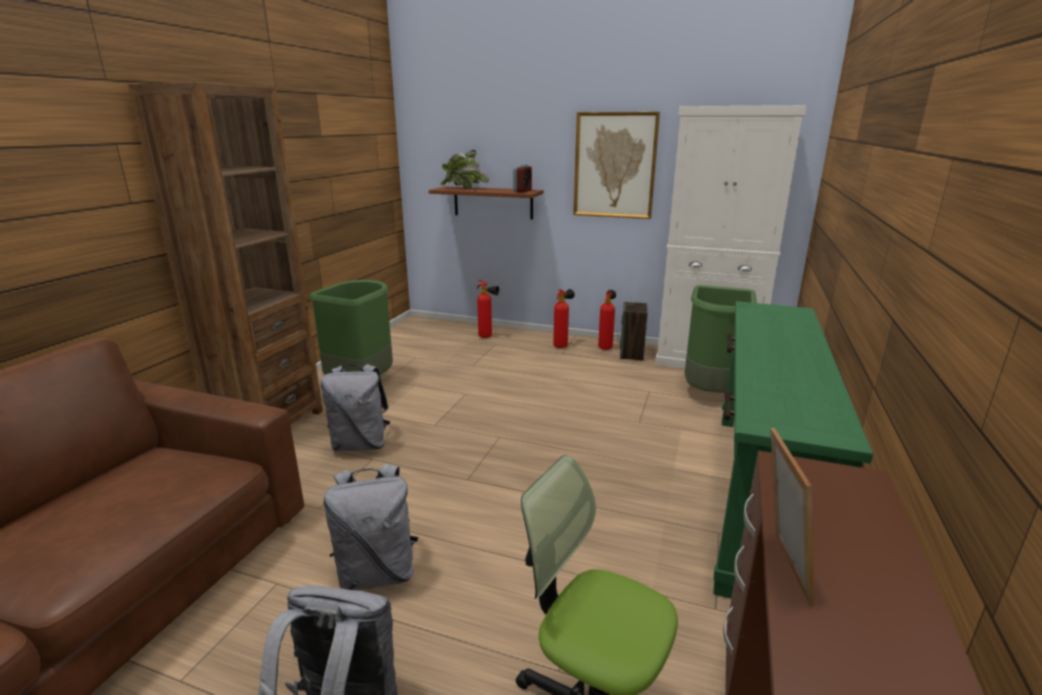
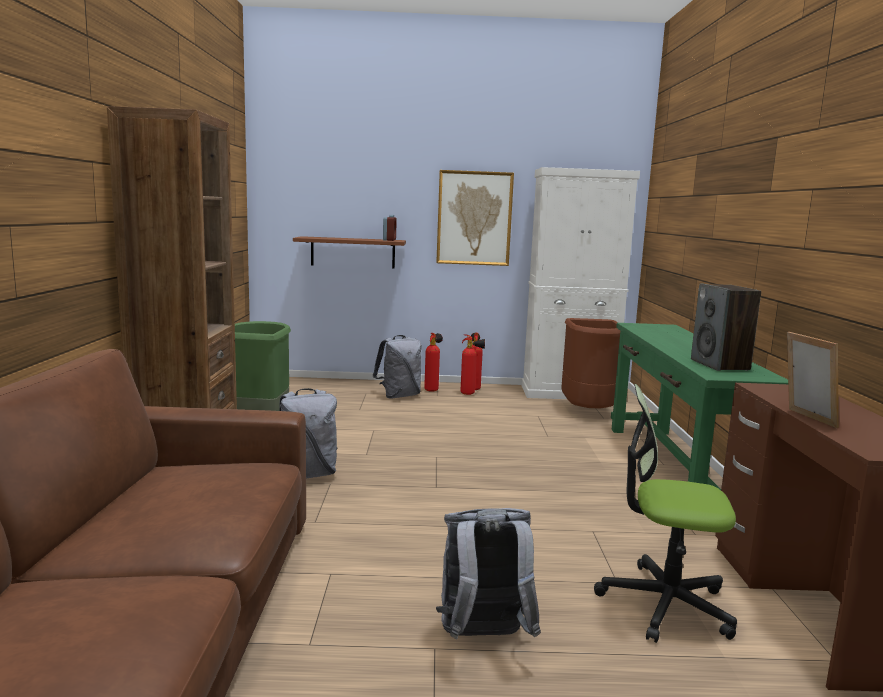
camera: 20 degrees left, 10 degrees down
(377, 573) = (418, 554): grey backpack -> grey backpack (399, 396)
(463, 189) = (327, 238): potted plant -> none
(488, 337) = (353, 388): fire extinguisher -> fire extinguisher (471, 394)
(631, 354) = (500, 392): speaker -> speaker (720, 365)
(711, 392) = (588, 413): green trash can -> brown trash can

